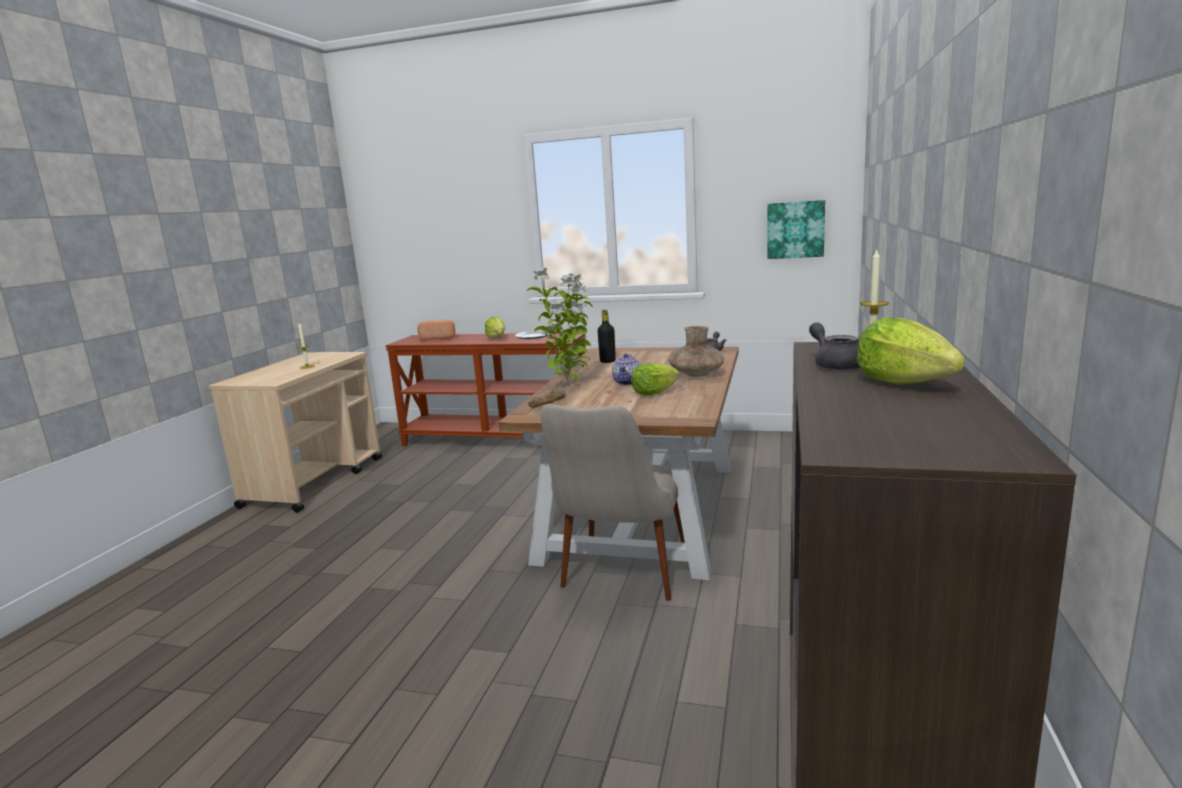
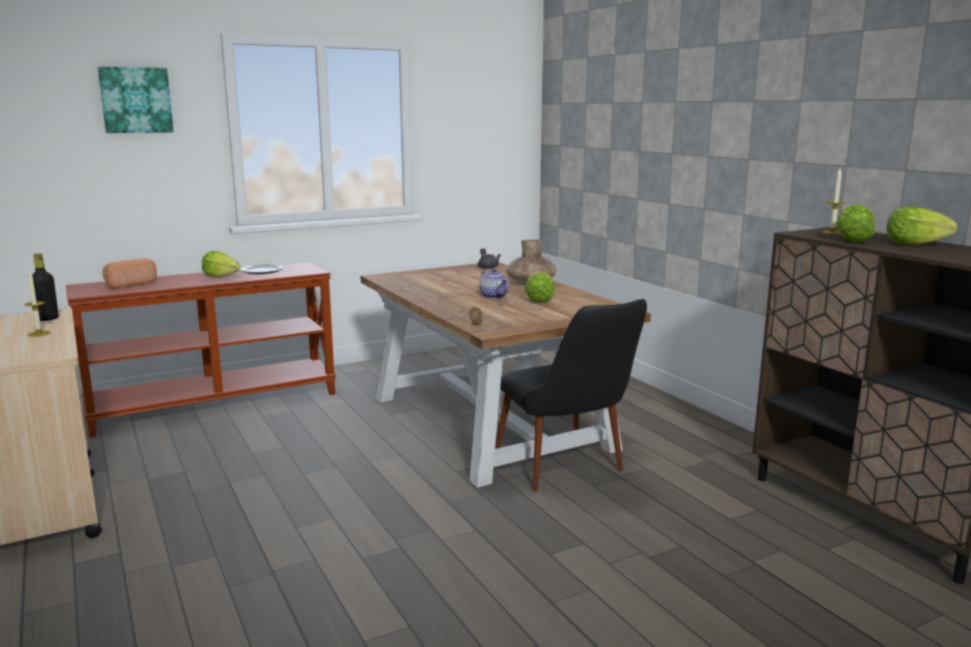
camera: 45 degrees left, 0 degrees up
(569, 385) = (450, 305): potted plant -> none
(607, 361) = (419, 284): black bottle -> black bottle (47, 319)
(620, 581) = (568, 472): beige chair -> black chair
(795, 229) = (494, 154): picture -> picture (136, 100)
(836, 365) = (851, 240): grey teapot -> lettuce

